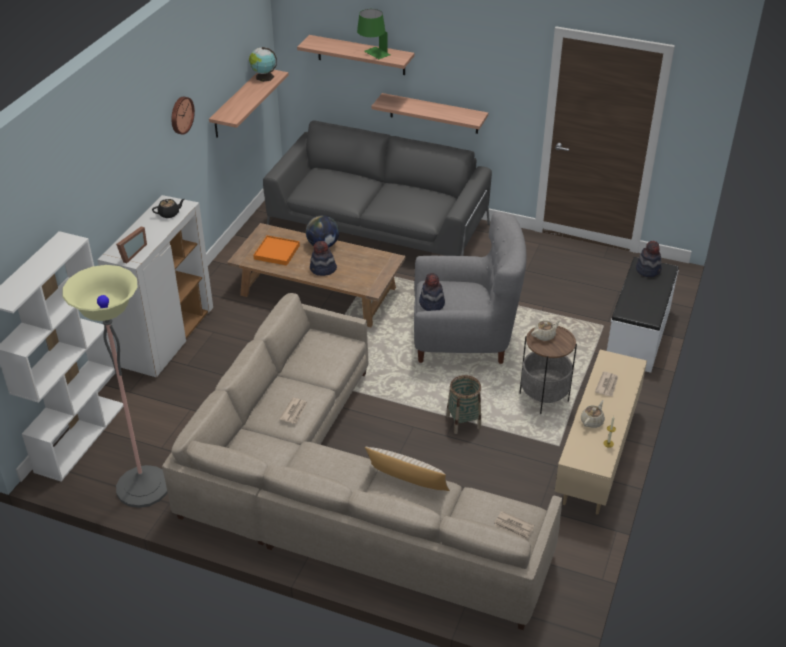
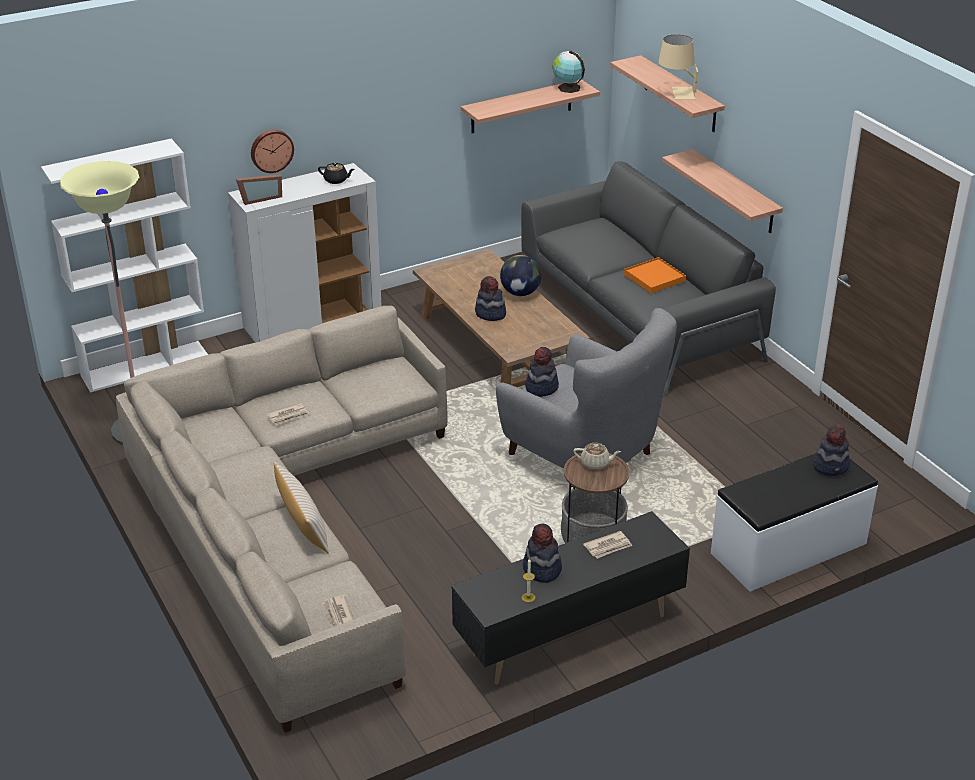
camera: 40 degrees right, 5 degrees down
(181, 115) = (408, 85): wall clock -> wall clock (271, 150)
(276, 252) = (468, 280): orange tray -> orange tray (654, 278)
(373, 54) = (676, 93): green table lamp -> beige table lamp
(463, 422) = (479, 527): basket -> none
(592, 421) = (542, 569): beige teapot -> hat
(596, 458) = (568, 634): beige tv stand -> black tv stand

